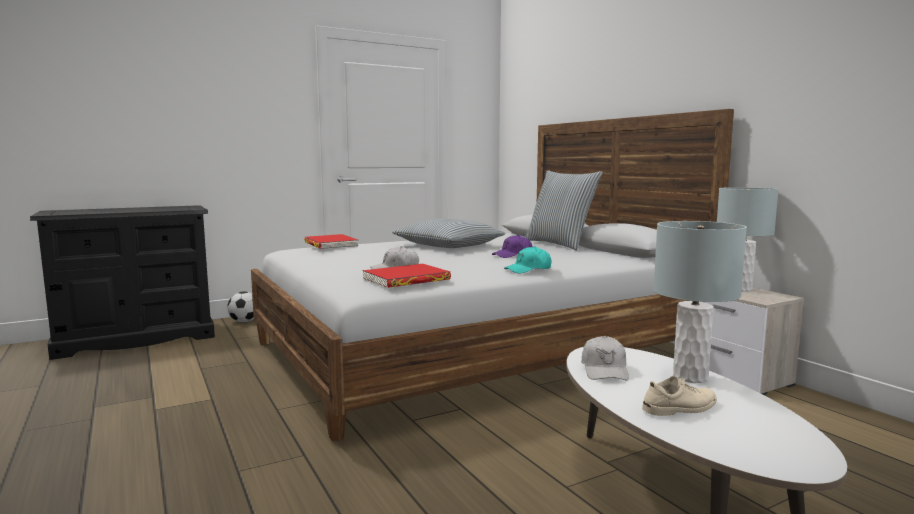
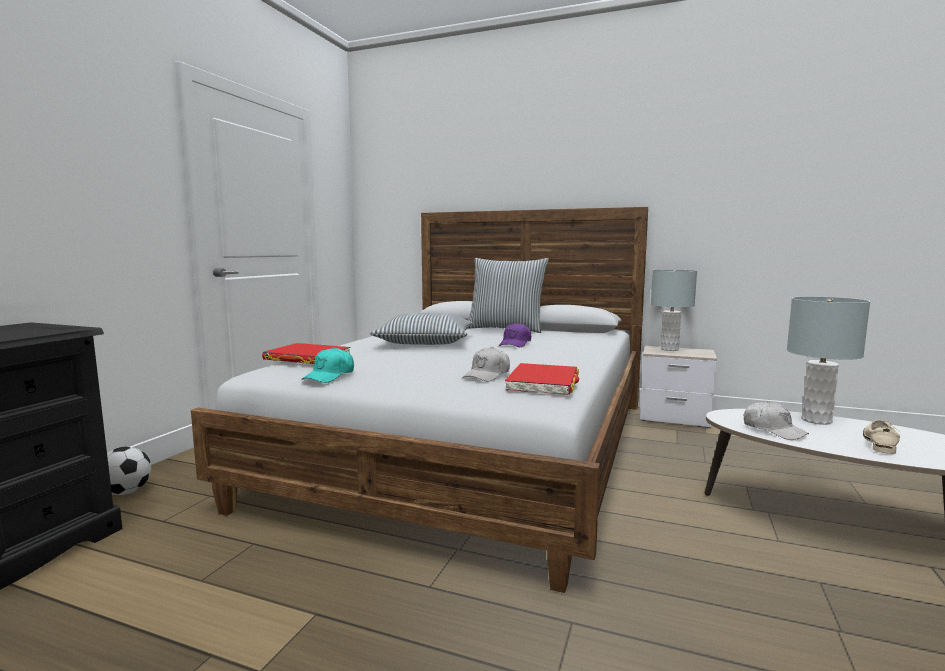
camera: 40 degrees left, 0 degrees up
(528, 270) = (583, 355): turquoise cap -> turquoise cap (330, 376)

